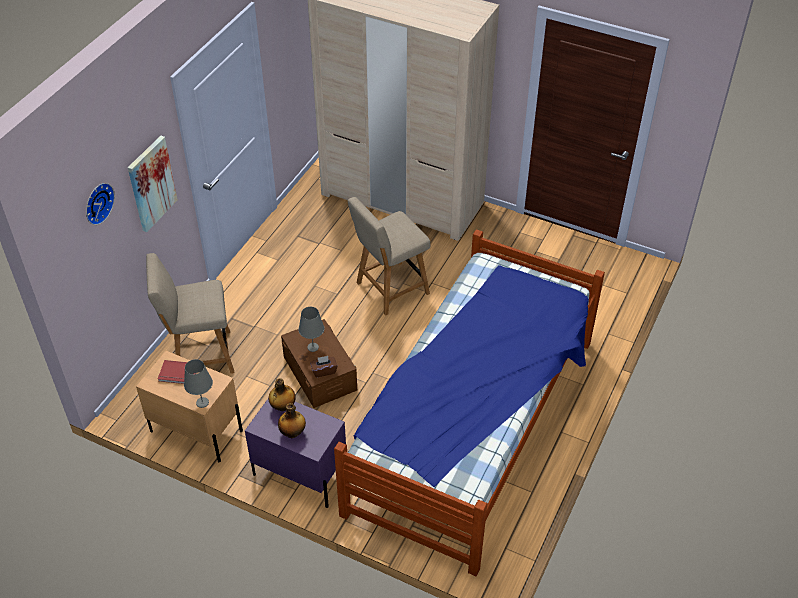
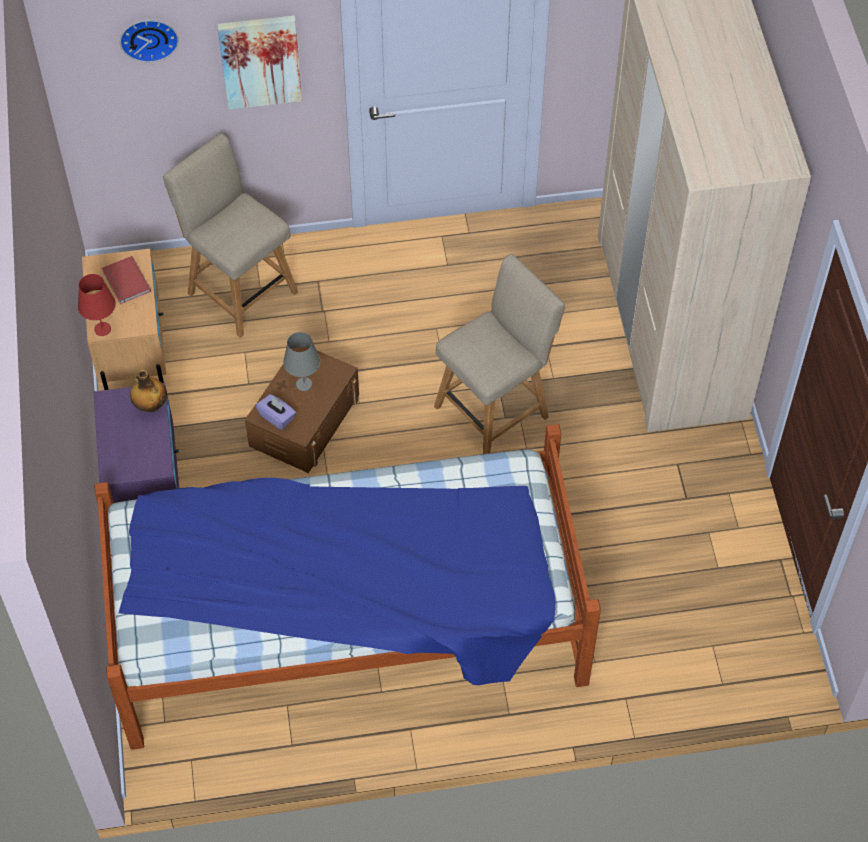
camera: 55 degrees right, 10 degrees up
(202, 403) = (102, 329): grey table lamp -> red table lamp
(293, 433) = (121, 437): bottle -> none
(324, 371) = (277, 417): brown tissue box -> purple tissue box
(389, 289) = (495, 409): beige chair -> beige chair turned 120 degrees clockwise

